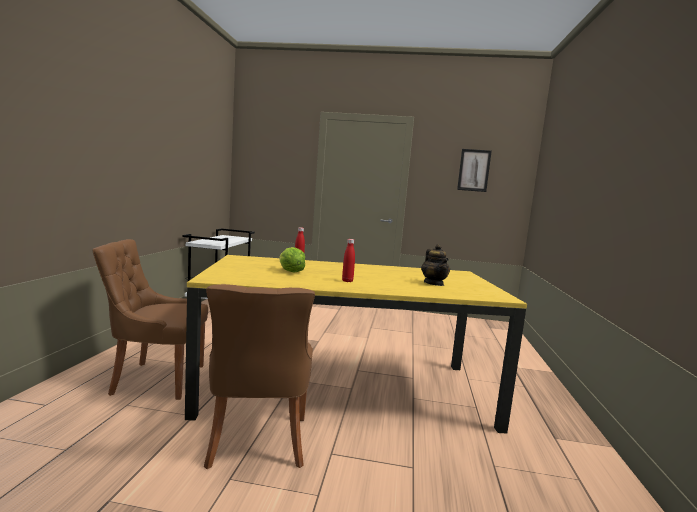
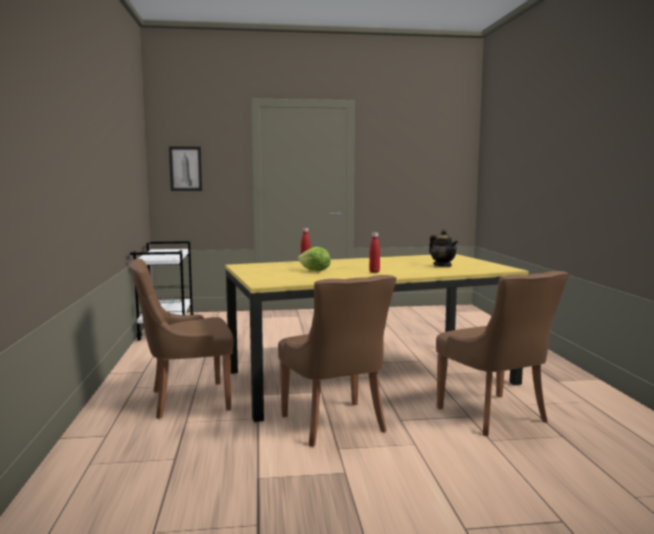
camera: 15 degrees left, 0 degrees up
(444, 474) = (494, 416): none -> brown chair
(474, 170) = (420, 153): picture -> picture (185, 168)

